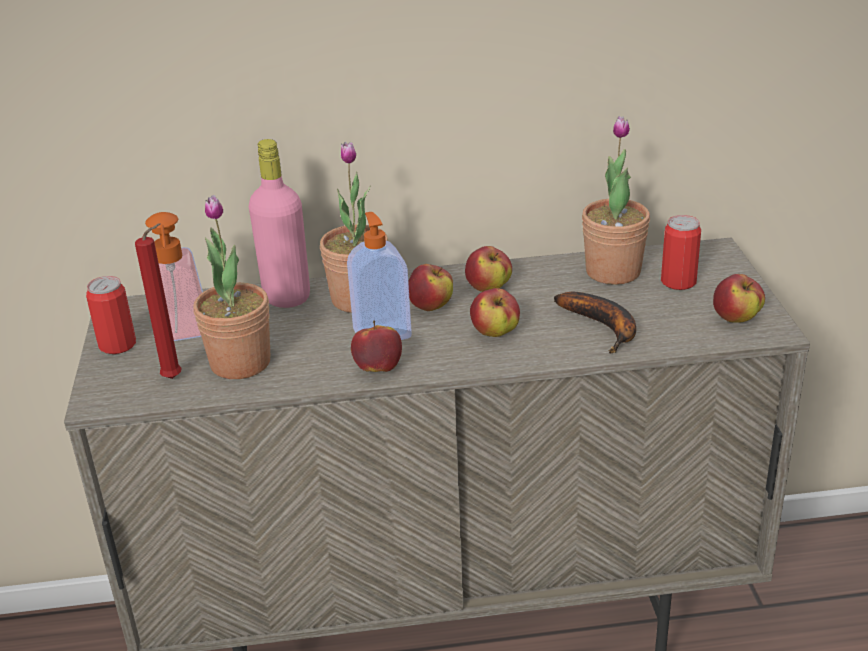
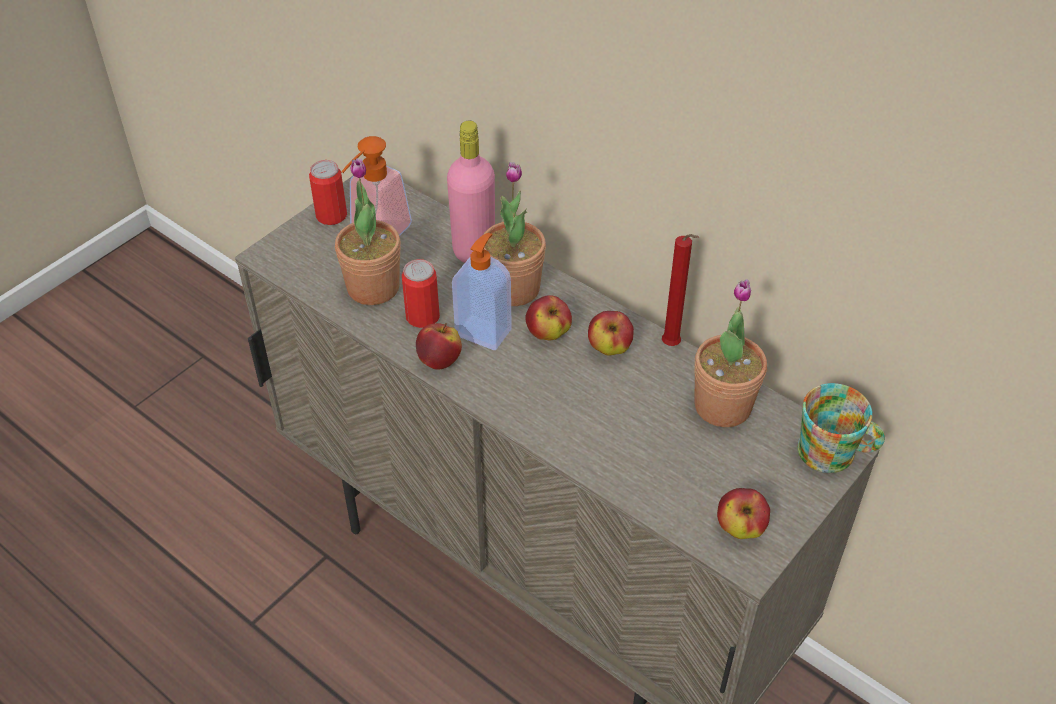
camera: 45 degrees right, 15 degrees up
(175, 378) = (325, 271): red candle -> red candle (672, 346)
(495, 333) = (552, 393): apple -> none
(604, 327) = (632, 451): banana -> none
(678, 282) = (756, 457): can -> can (422, 317)
(714, 253) = (834, 454): none -> mug

